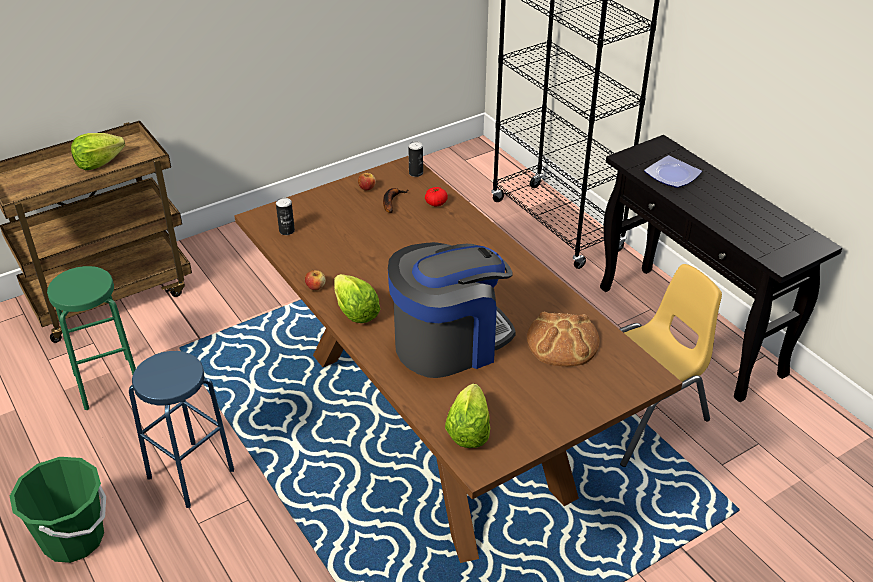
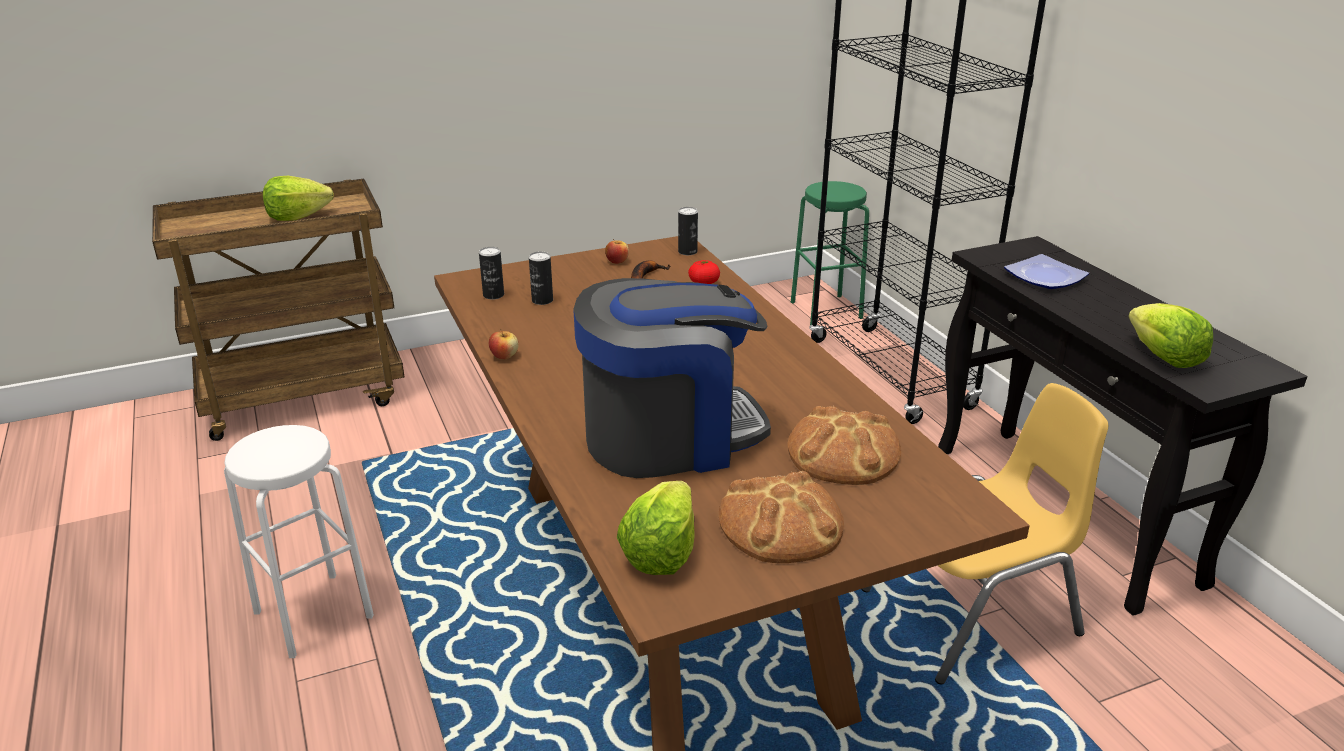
camera: 10 degrees right, 10 degrees down
(73, 539) = (122, 678): green bucket -> none
(107, 383) = (256, 492): green stool -> green stool (826, 310)
(190, 473) = (313, 614): blue stool -> white stool
(324, 232) = (542, 300): none -> can
(355, 312) = (547, 388): lettuce -> lettuce (1163, 357)
(536, 400) = (781, 523): none -> bread

